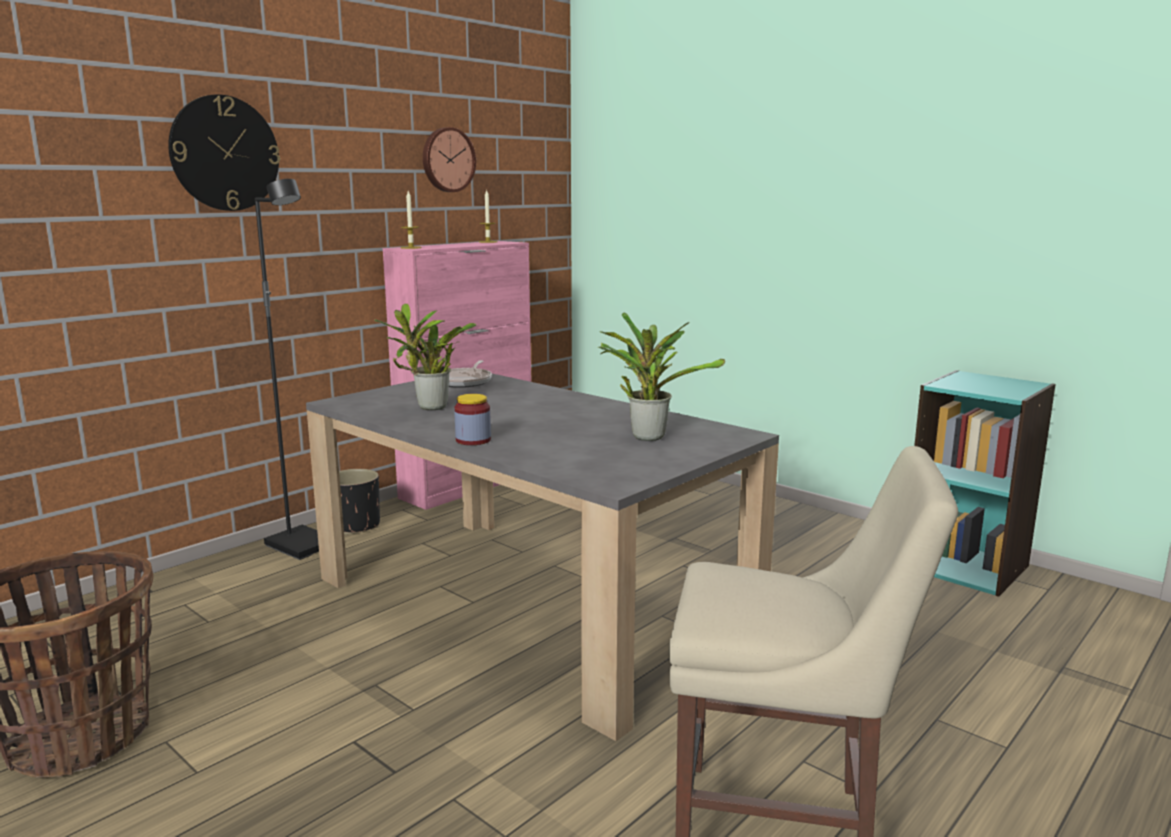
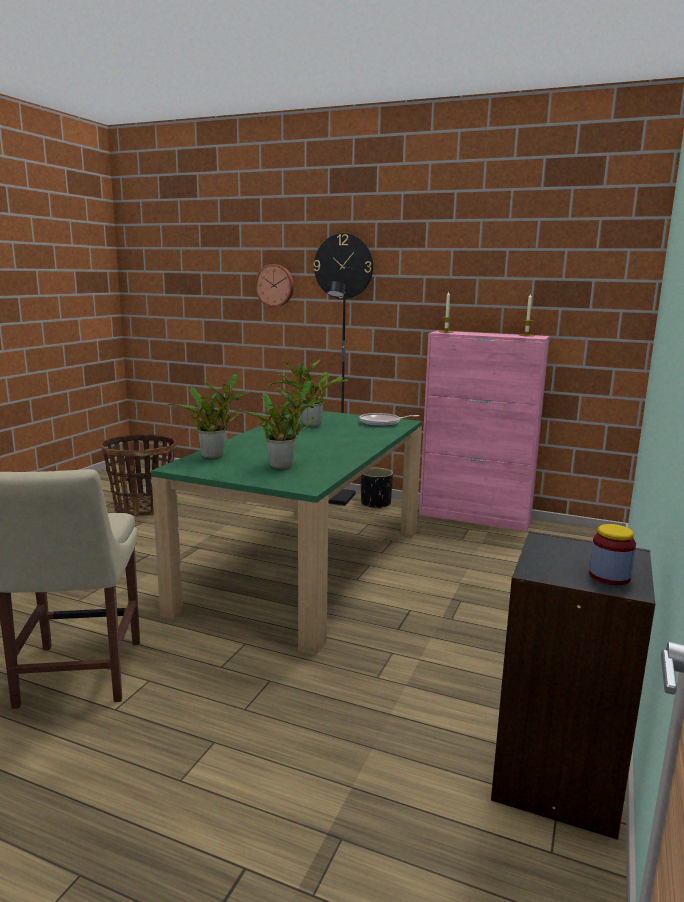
camera: 70 degrees right, 0 degrees up
(447, 160) = (507, 269): wall clock -> wall clock (275, 285)
(473, 440) = (248, 438): jar -> jar (609, 576)
(530, 604) = (307, 567): grey dining table -> green dining table
(564, 462) = (215, 456): none -> potted plant
(966, 566) = (559, 777): turquoise bookcase -> black bookcase

